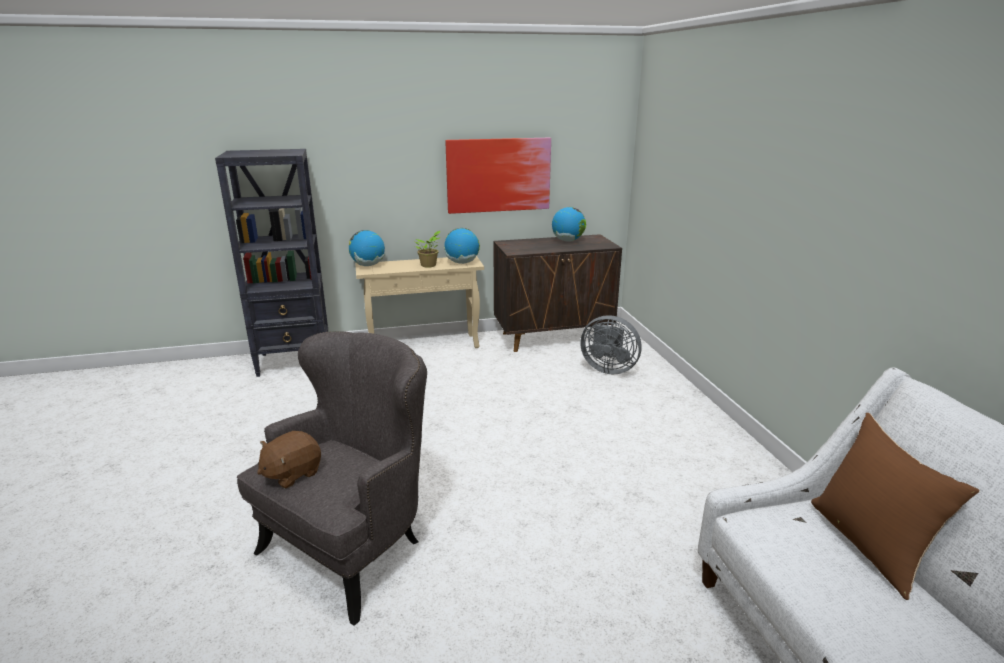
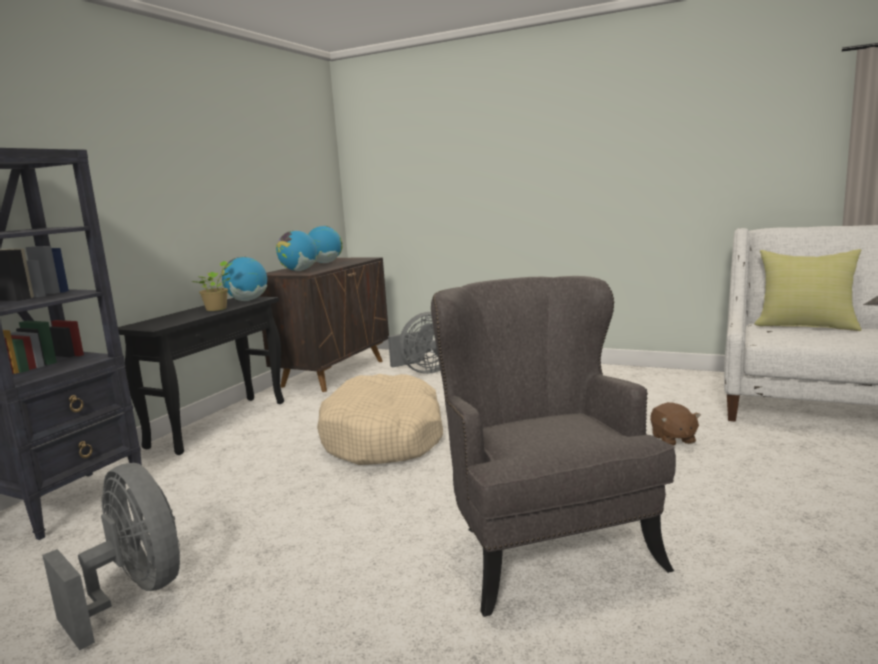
camera: 50 degrees left, 10 degrees down
(224, 428) = (135, 593): none -> grey fan
(292, 473) = (536, 447): brown plush toy -> brown plush toy (673, 439)
(368, 265) = (138, 325): globe -> globe (299, 271)
(424, 346) = (219, 423): beige console table -> black console table
(461, 411) = (384, 438): none -> beige dog bed
(498, 175) = (245, 197): picture -> none
(870, 544) = (805, 326): brown pillow -> yellow pillow

